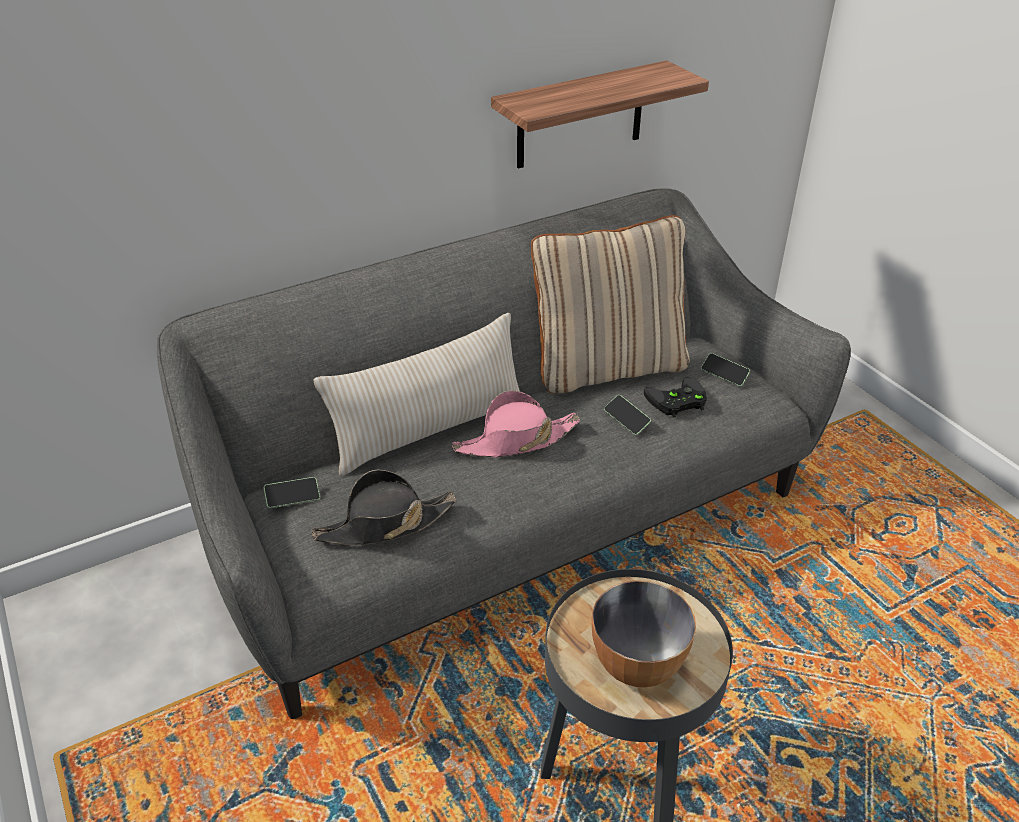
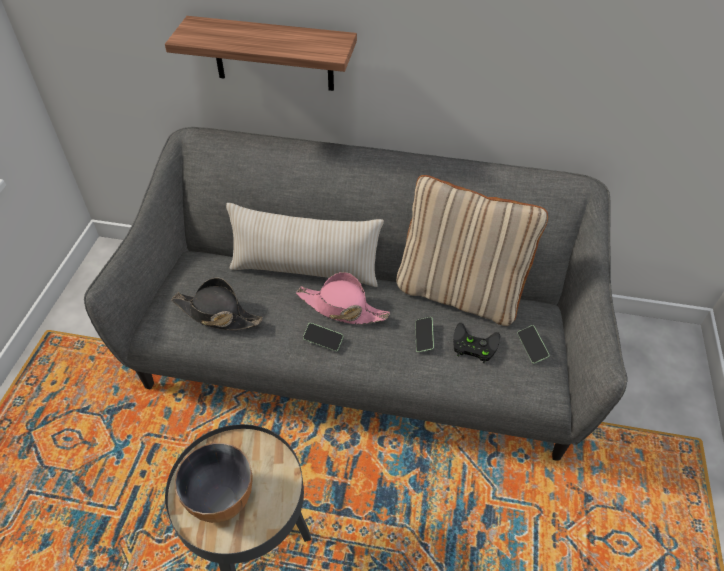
camera: 40 degrees right, 10 degrees up
(293, 498) = (193, 267): phone -> phone (323, 340)
(580, 116) = (528, 93): shelf -> shelf (273, 54)

